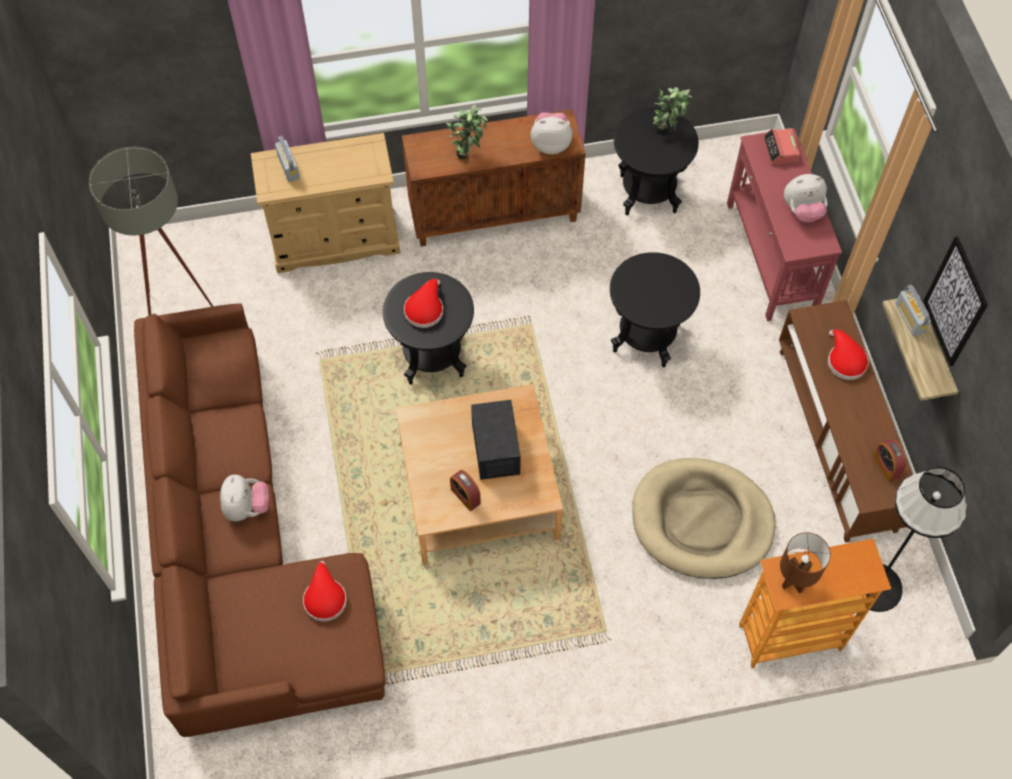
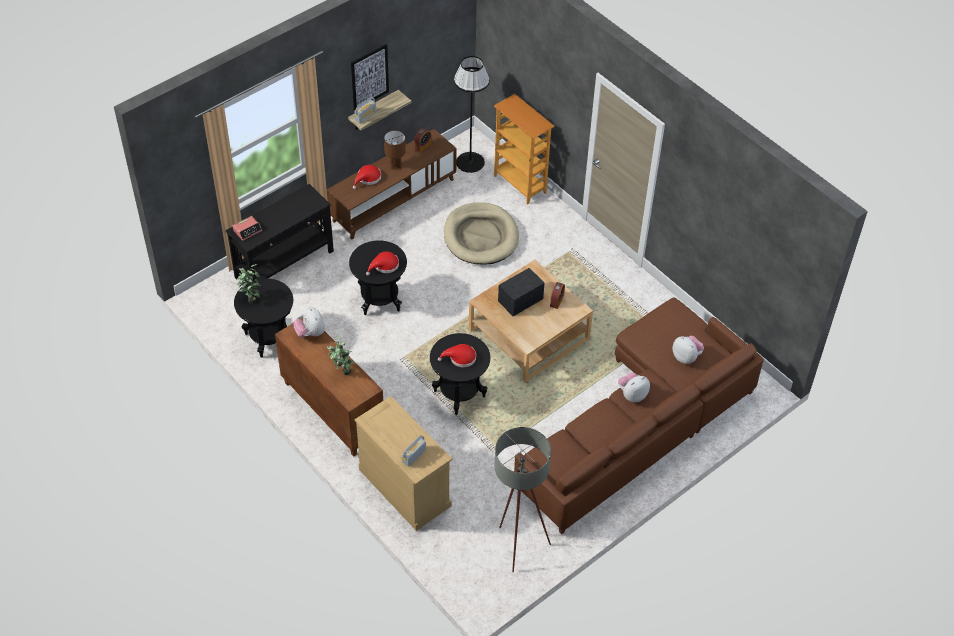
camera: 120 degrees left, 10 degrees down
(324, 597) = (653, 335): red hat -> red hat (384, 266)
(770, 257) = (285, 264): red console table -> black console table
(793, 581) = (536, 124): brown table lamp -> brown table lamp (395, 165)
(802, 211) = (289, 207): plush toy -> plush toy (686, 357)

